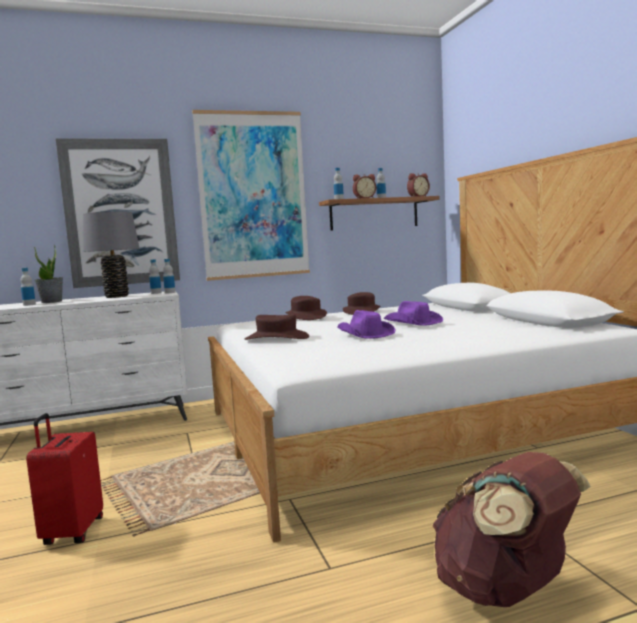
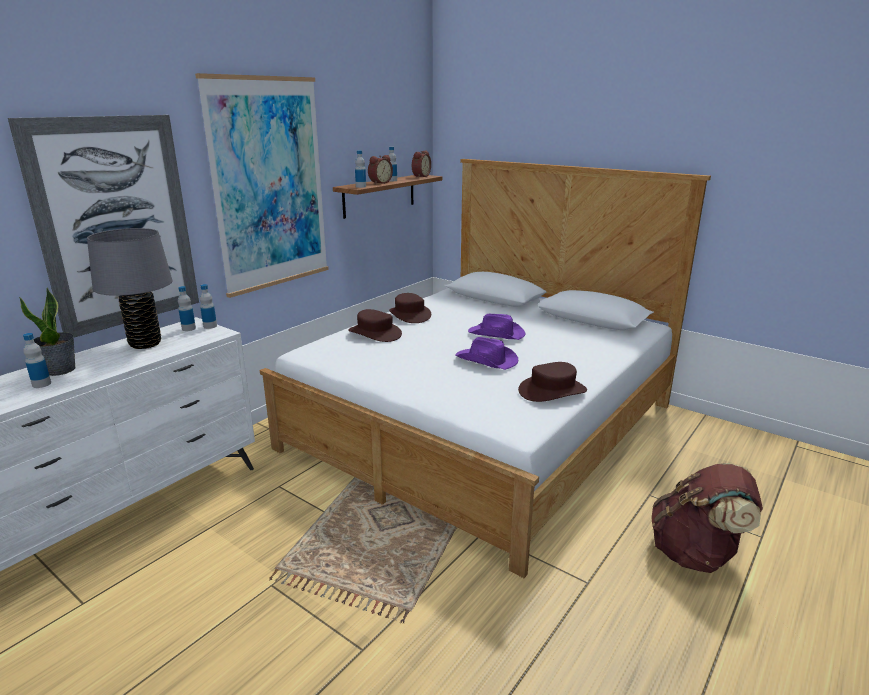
camera: 35 degrees left, 15 degrees up
(72, 532) = (335, 646): red suitcase -> none
(277, 338) = (410, 378): brown hat -> brown hat (552, 390)

